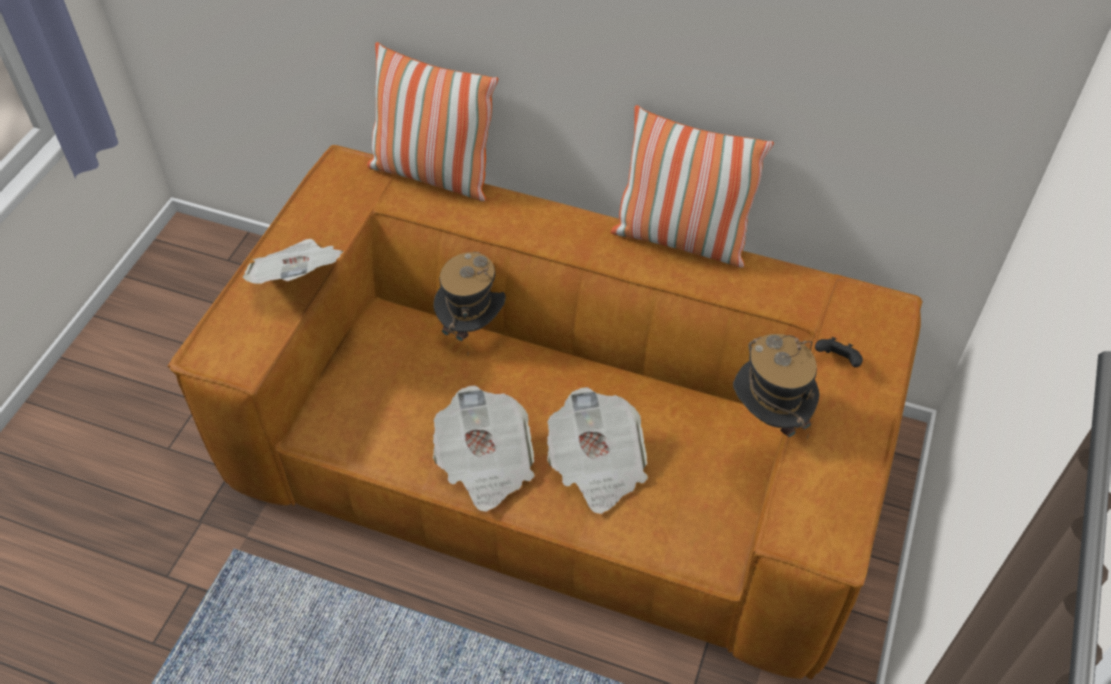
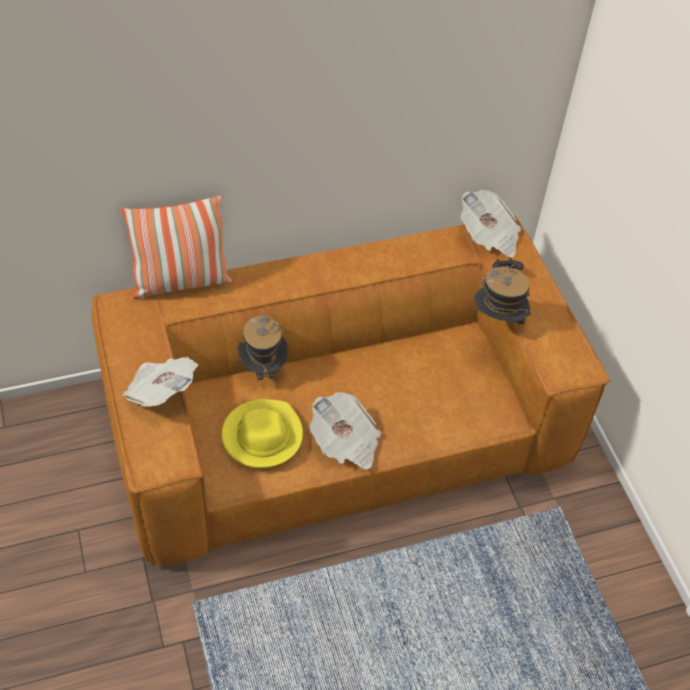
camera: 40 degrees left, 0 degrees up
(400, 400) = (262, 436): none -> yellow hat
(597, 466) = (407, 406): newspaper -> newspaper (489, 236)
(681, 239) = (365, 246): pillow -> none

